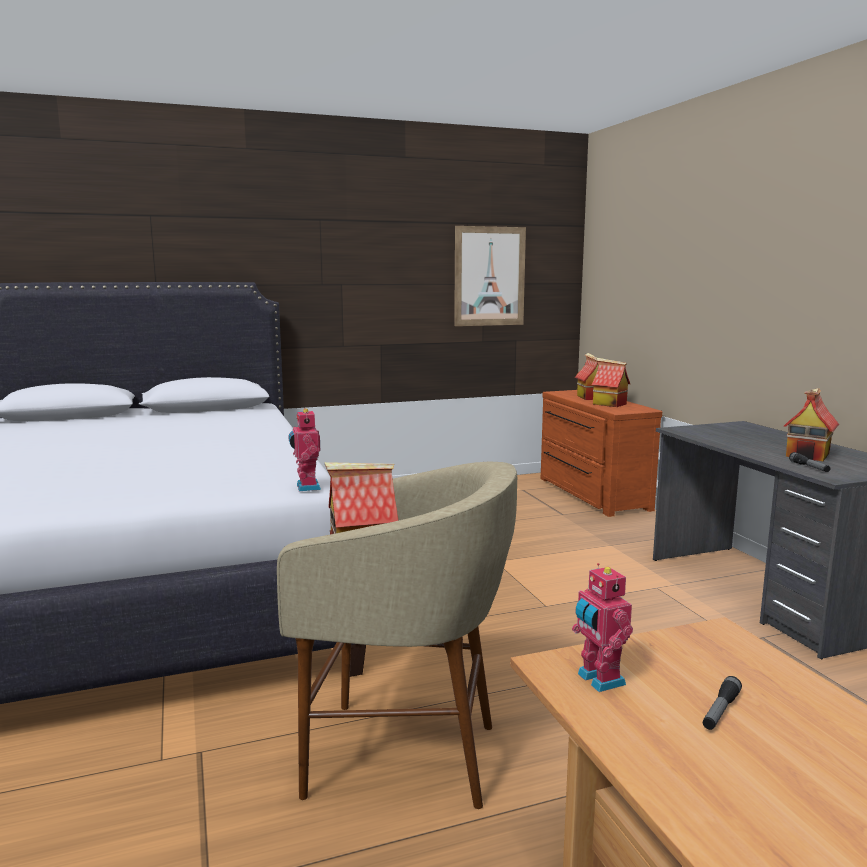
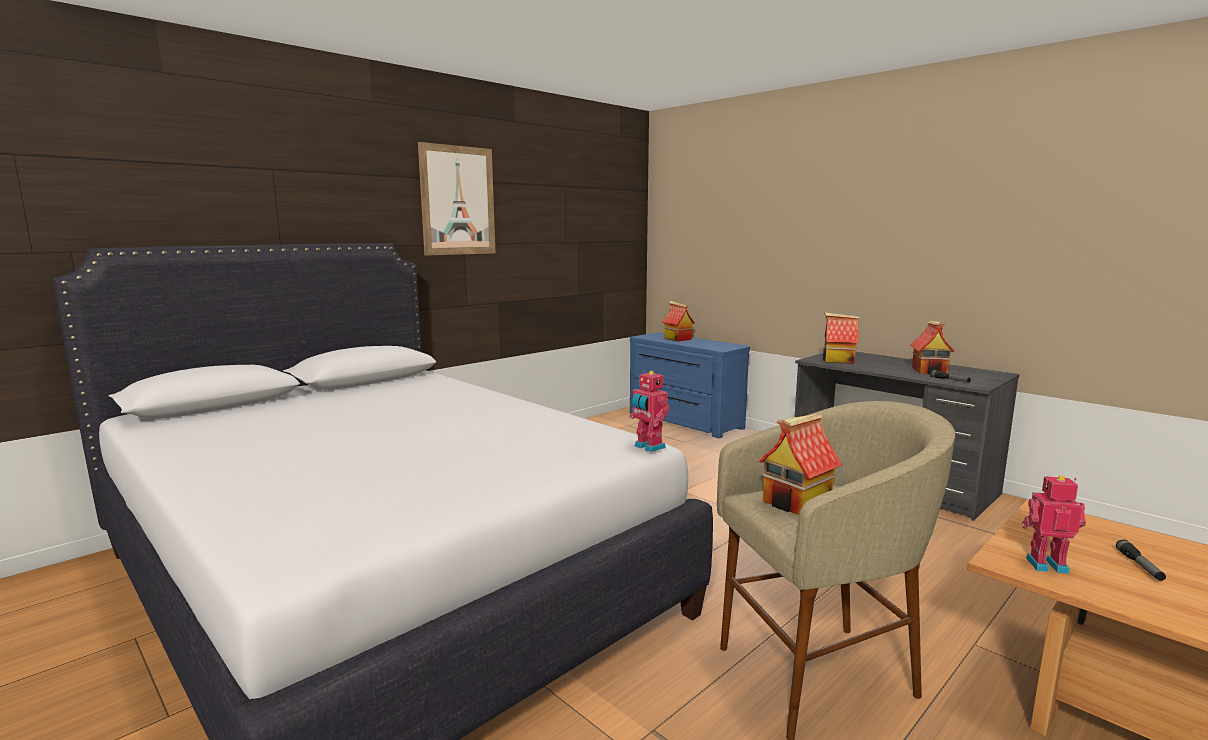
camera: 25 degrees left, 0 degrees up
(489, 276) = (583, 235): picture -> picture (458, 201)
(590, 494) = (683, 421): brown dresser -> blue dresser
(598, 680) = (1045, 564): toy robot -> toy robot turned 150 degrees clockwise
(608, 404) = (702, 343): toy house -> toy house (838, 360)

